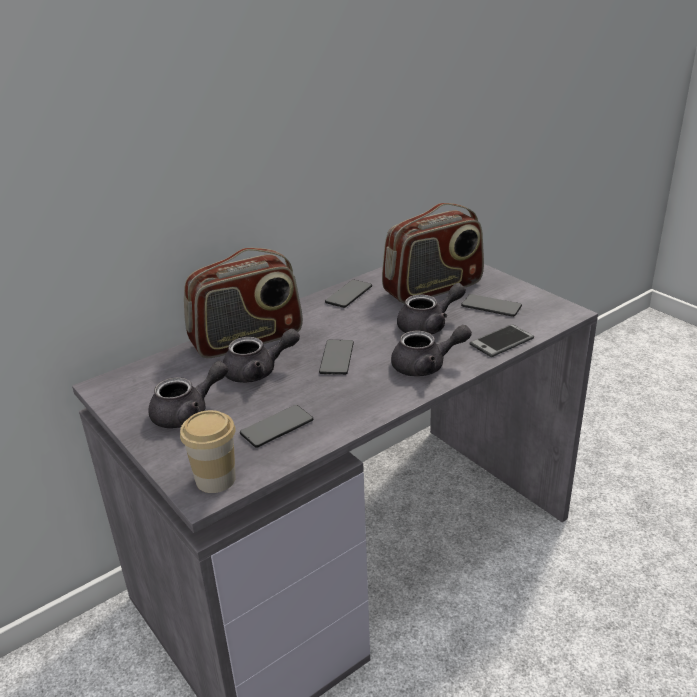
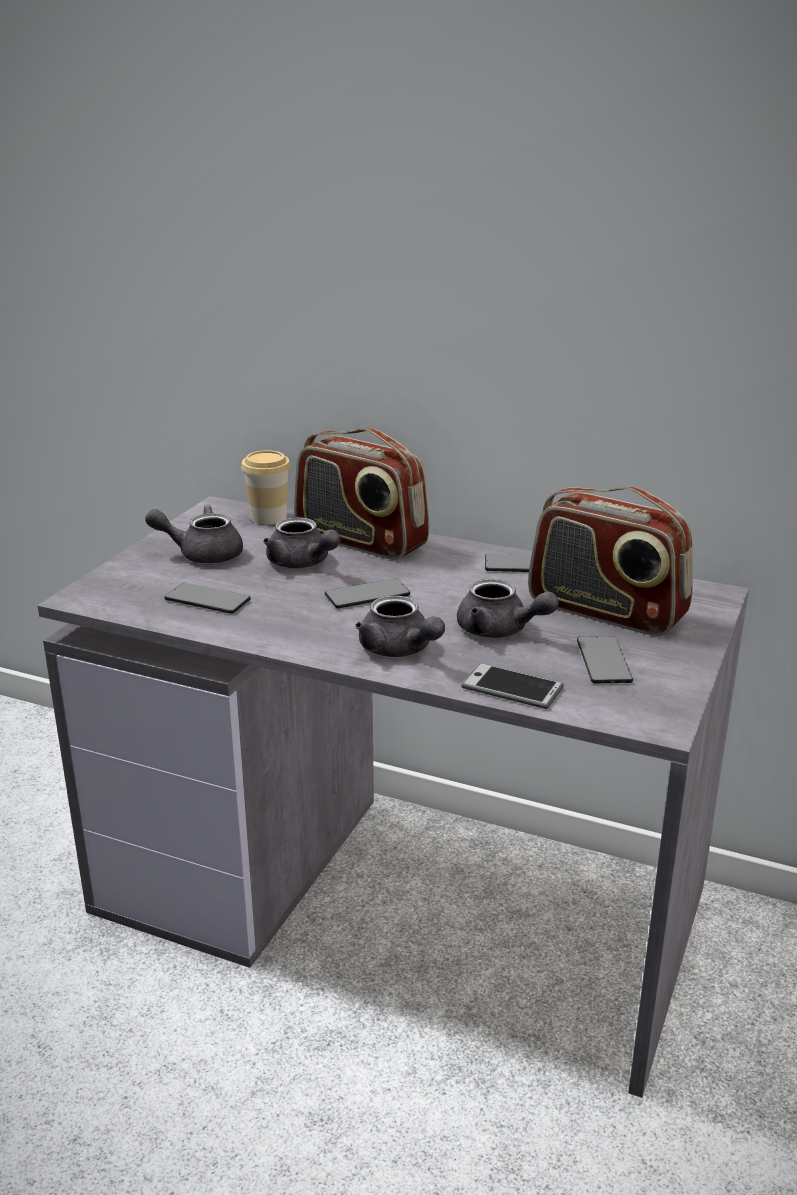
camera: 60 degrees right, 5 degrees down
(188, 413) = (202, 554): grey teapot -> grey teapot turned 150 degrees clockwise
(215, 479) = (105, 596): cup -> cup (268, 517)

